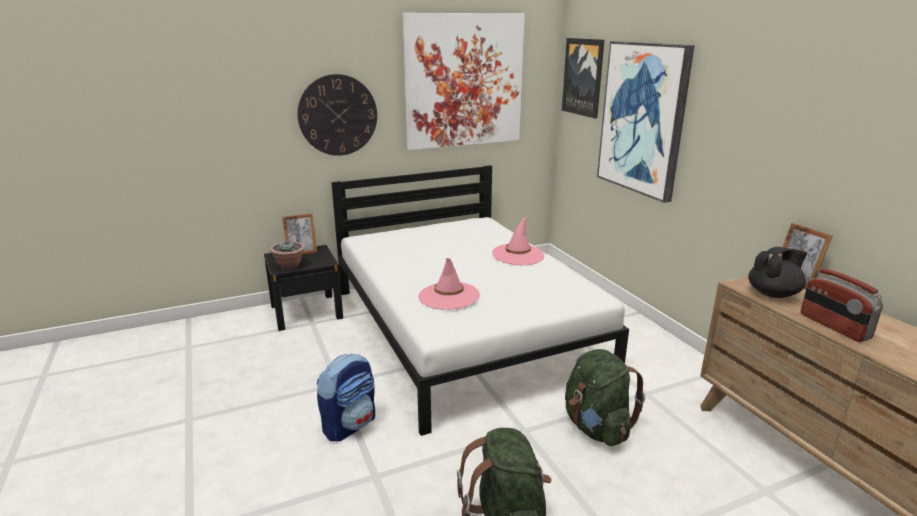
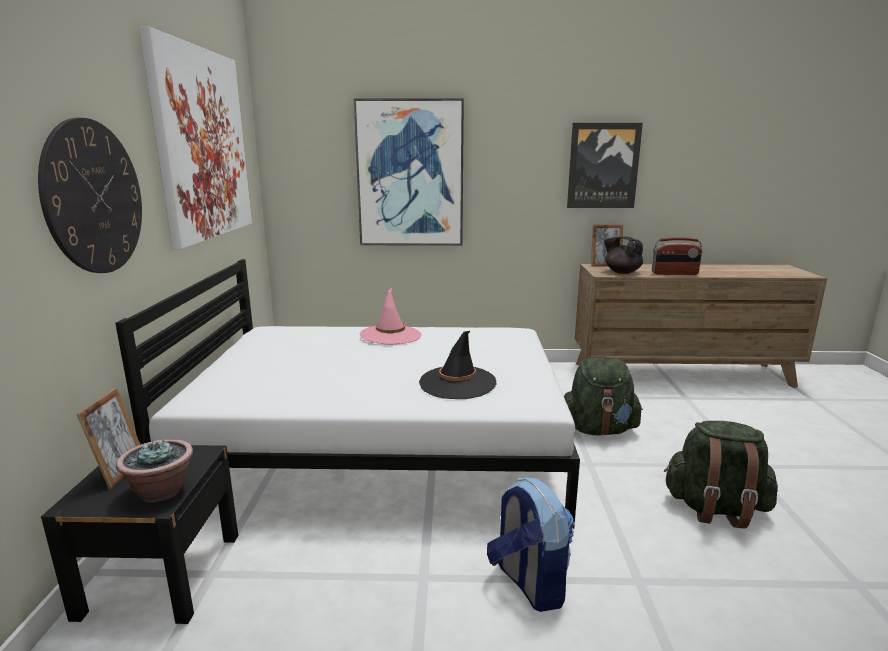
camera: 65 degrees left, 5 degrees down
(448, 296) = (457, 383): pink hat -> black hat
(583, 77) = (304, 142): picture -> picture (603, 166)
(773, 294) = (621, 272): black teapot -> black teapot turned 45 degrees counterclockwise

